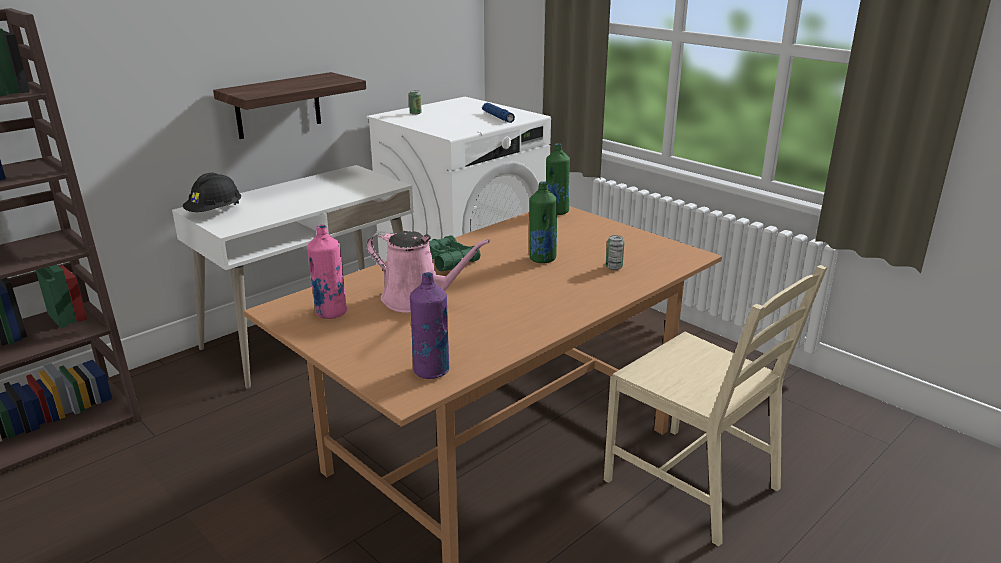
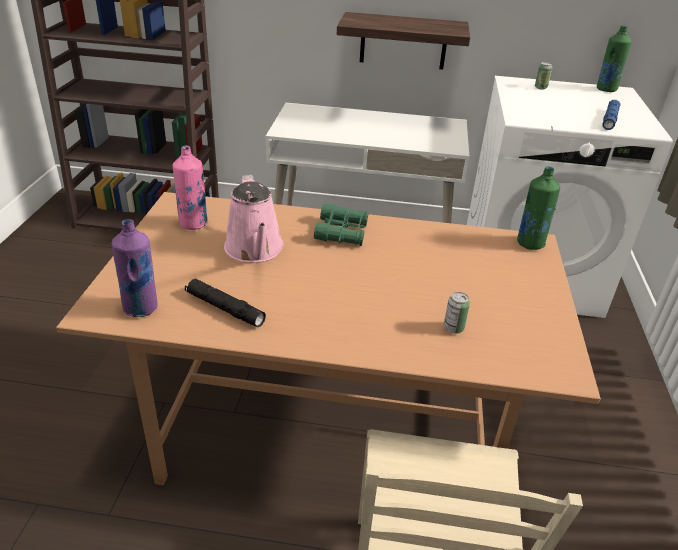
camera: 50 degrees right, 10 degrees up
(215, 212) = (300, 115): black hard hat -> none
(483, 335) = (224, 308): none -> black flashlight
(542, 259) = (412, 278): green bottle -> green bottle (606, 89)

